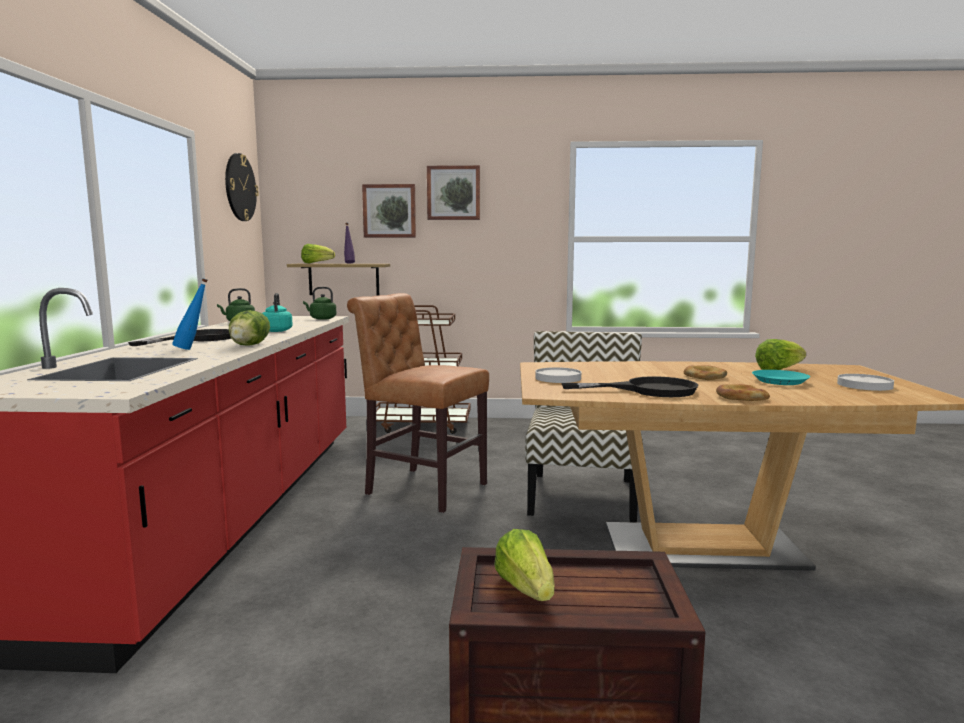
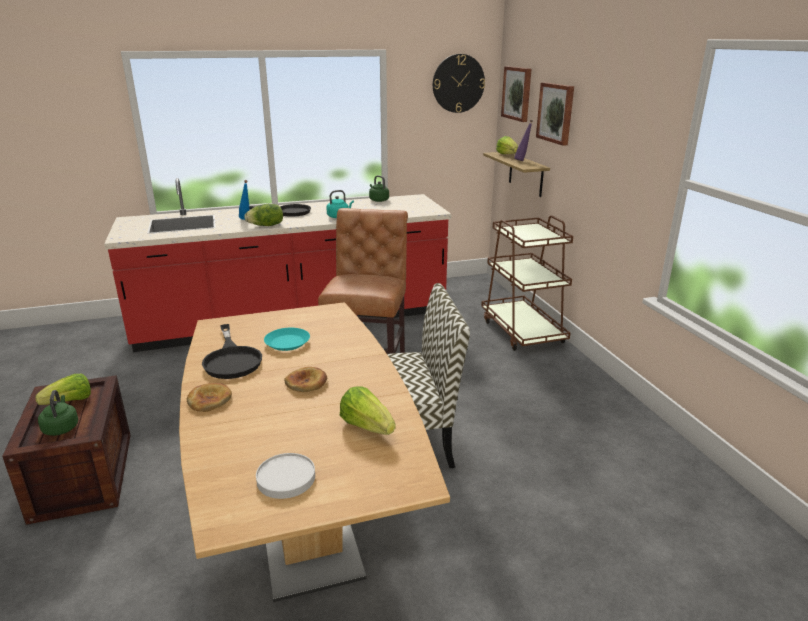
camera: 70 degrees right, 15 degrees up
(321, 319) = (420, 211): green kettle -> green kettle (61, 427)
(453, 193) = (597, 100): picture -> picture (517, 93)
(558, 378) = (273, 323): white plate -> none
(780, 381) = (293, 423): turquoise plate -> turquoise plate (287, 343)

